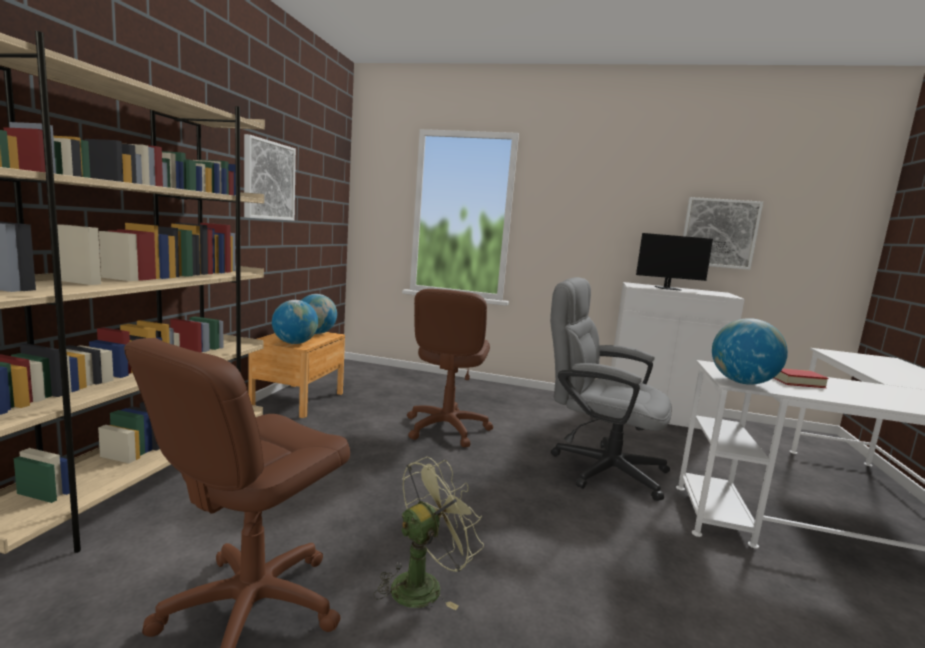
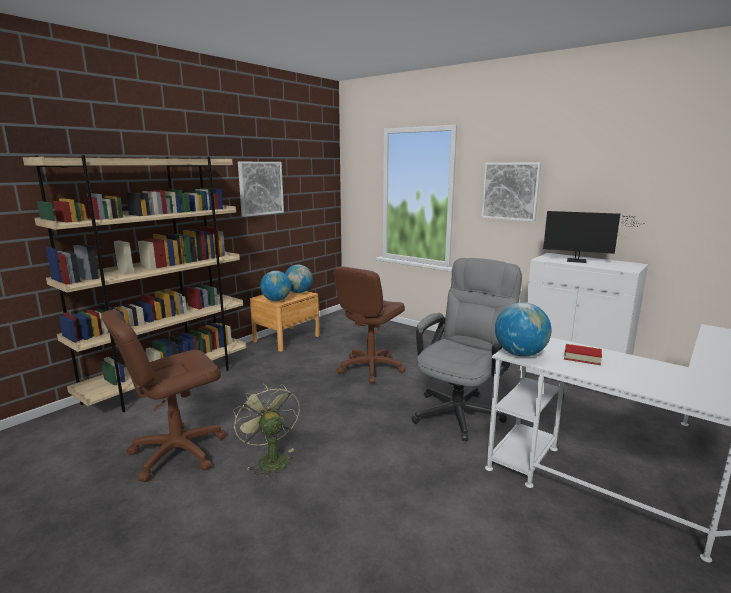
camera: 25 degrees right, 5 degrees up
(424, 584) = (269, 459): green fan -> green fan turned 105 degrees counterclockwise
(597, 467) = (462, 410): grey office chair -> grey office chair turned 75 degrees clockwise
(719, 233) = (637, 206): picture -> picture (510, 191)

